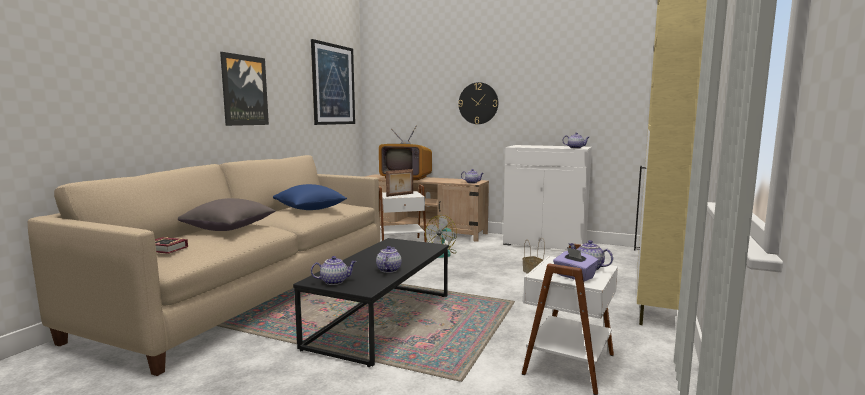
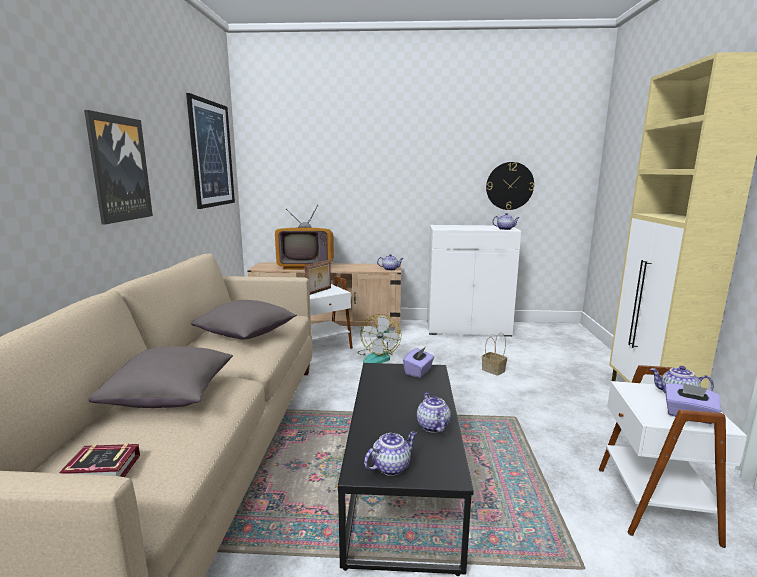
camera: 20 degrees left, 5 degrees up
(310, 209) = (246, 334): blue pillow -> grey pillow
(421, 245) = (418, 371): none -> purple tissue box
(478, 103) = (387, 178): wall clock -> wall clock (509, 186)

